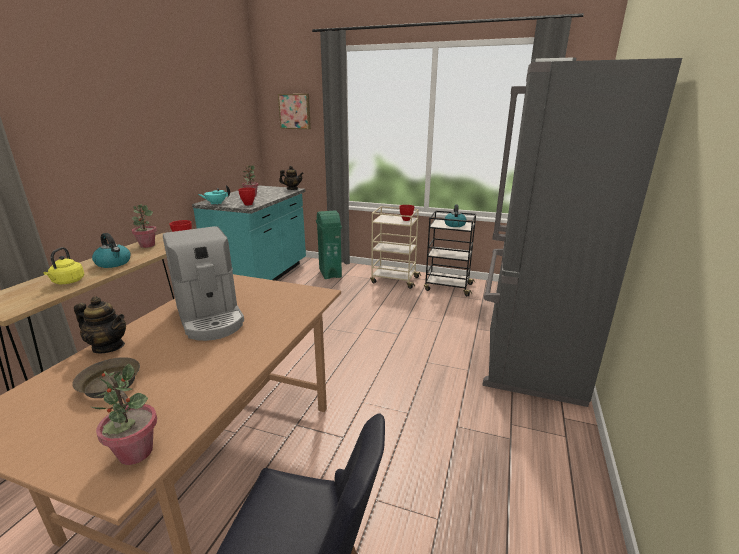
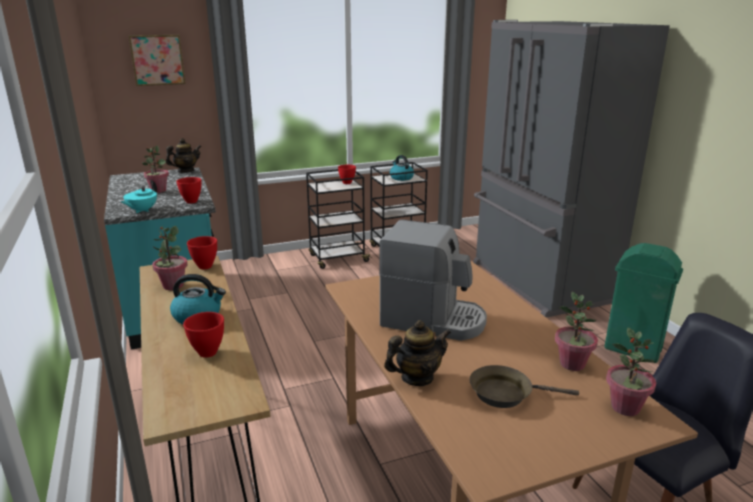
camera: 40 degrees left, 0 degrees up
(67, 282) = (209, 352): yellow kettle -> red bowl
(199, 395) = (572, 364): none -> potted plant
(330, 273) = (255, 273): green trash can -> green trash can (632, 349)
(394, 280) = (337, 258): beige cart -> black cart

